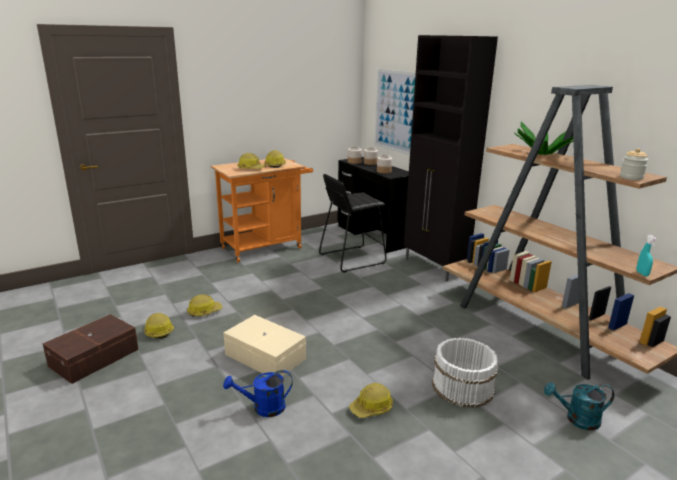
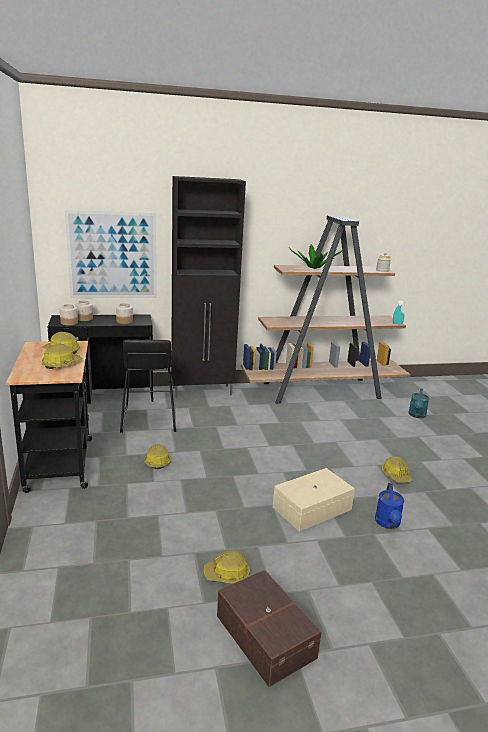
camera: 70 degrees left, 0 degrees up
(204, 311) = (200, 533): hard hat -> hard hat (157, 461)
(266, 247) = (60, 460): orange cart -> black cart
(461, 387) = (379, 436): white bucket -> none

